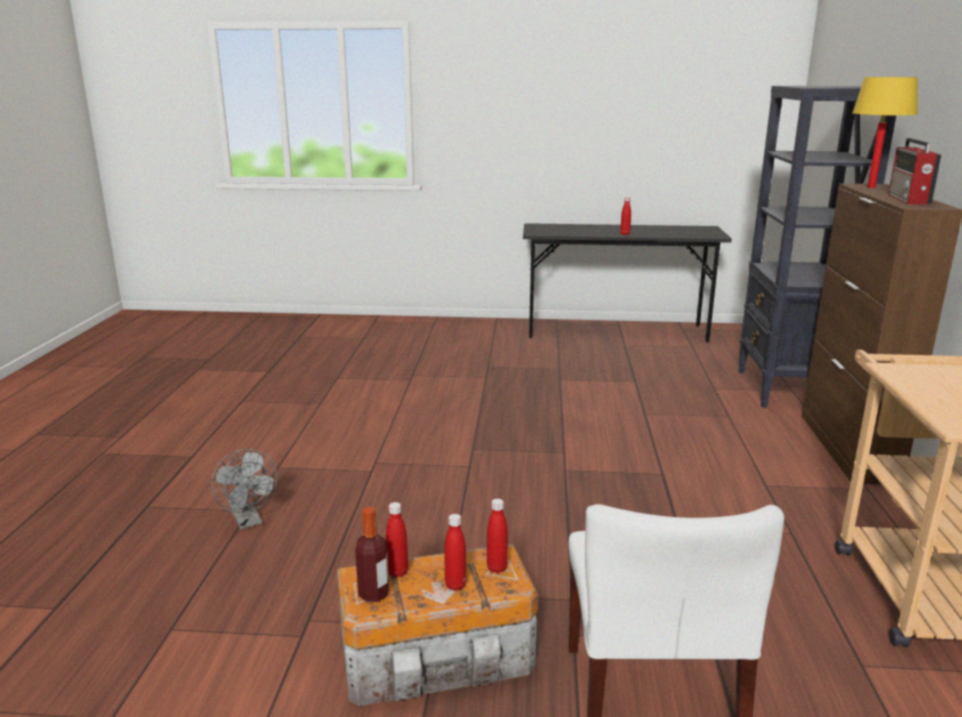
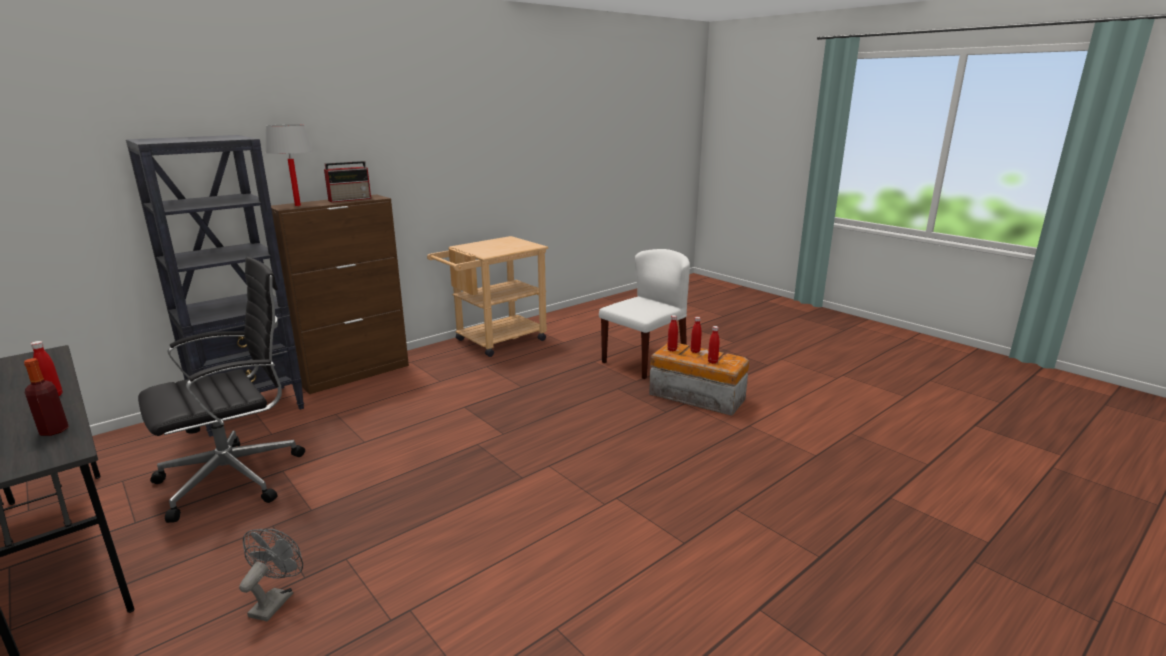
camera: 135 degrees left, 0 degrees up
(249, 521) = (740, 499): grey fan -> grey fan (275, 600)
(373, 594) = (730, 360): bottle -> bottle (54, 431)
(647, 369) = (236, 477): none -> black office chair
(871, 187) = (297, 205): yellow table lamp -> white table lamp

